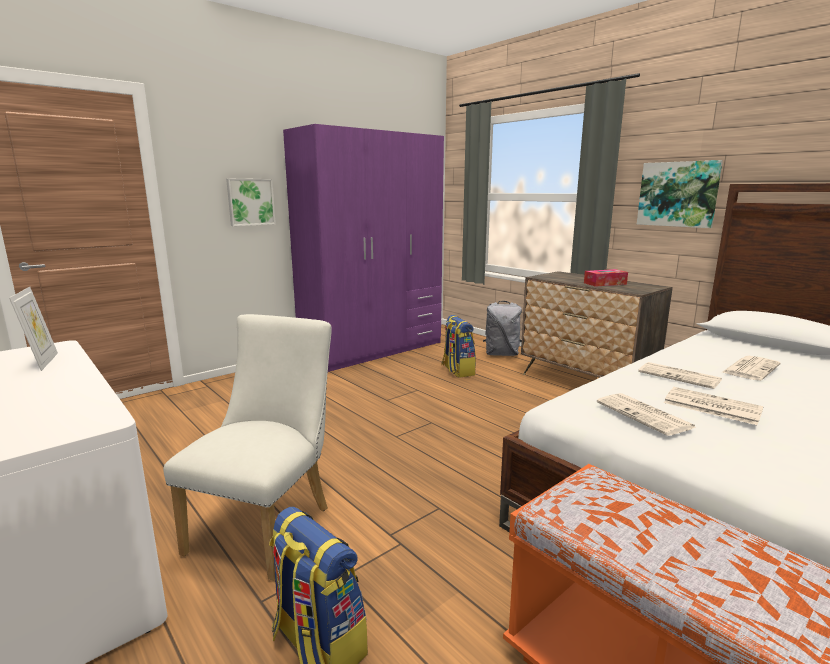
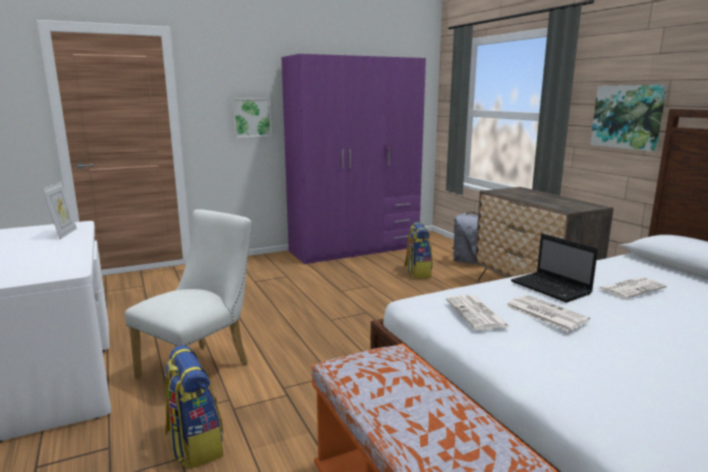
camera: 15 degrees right, 0 degrees up
(605, 283) = (547, 201): tissue box -> none
(680, 376) = (552, 288): newspaper -> laptop

